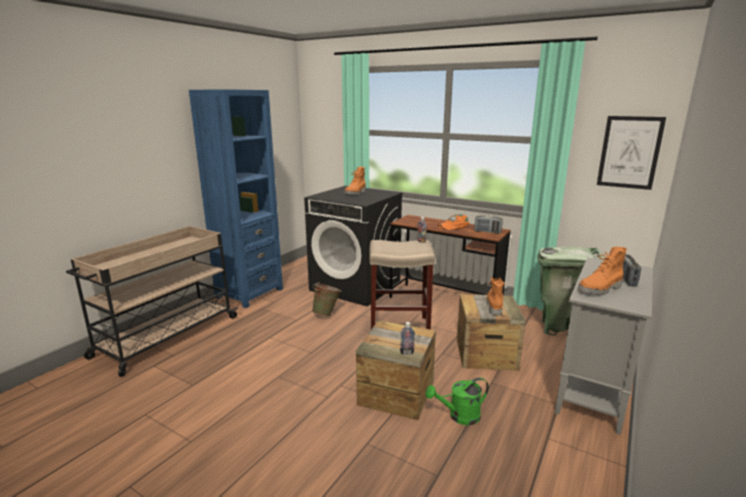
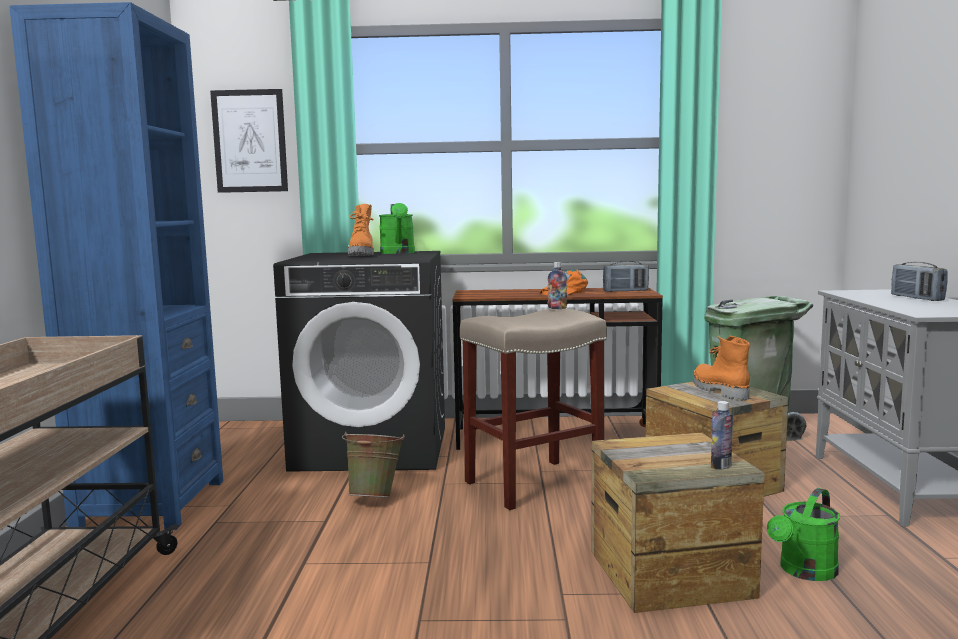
camera: 30 degrees left, 10 degrees down
(377, 193) = (398, 253): none -> green watering can
(600, 289) = (920, 307): orange boot -> none
(629, 152) = (791, 151): picture -> picture (250, 141)

